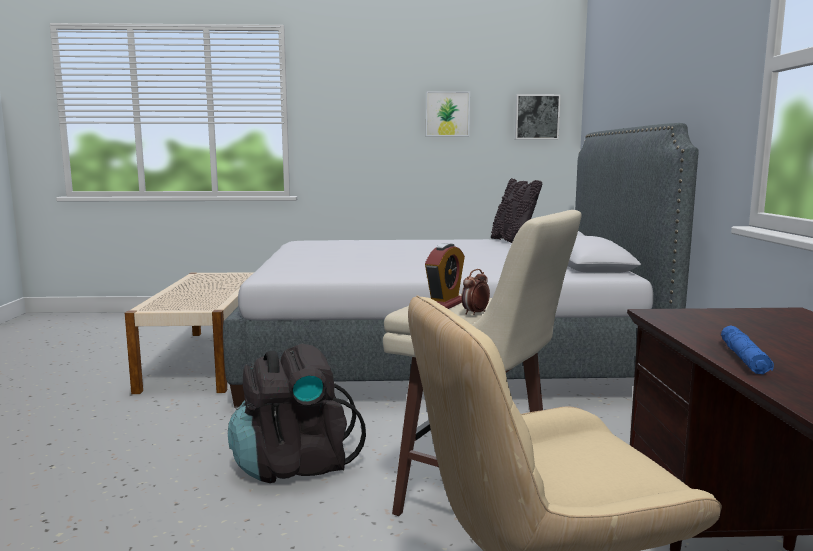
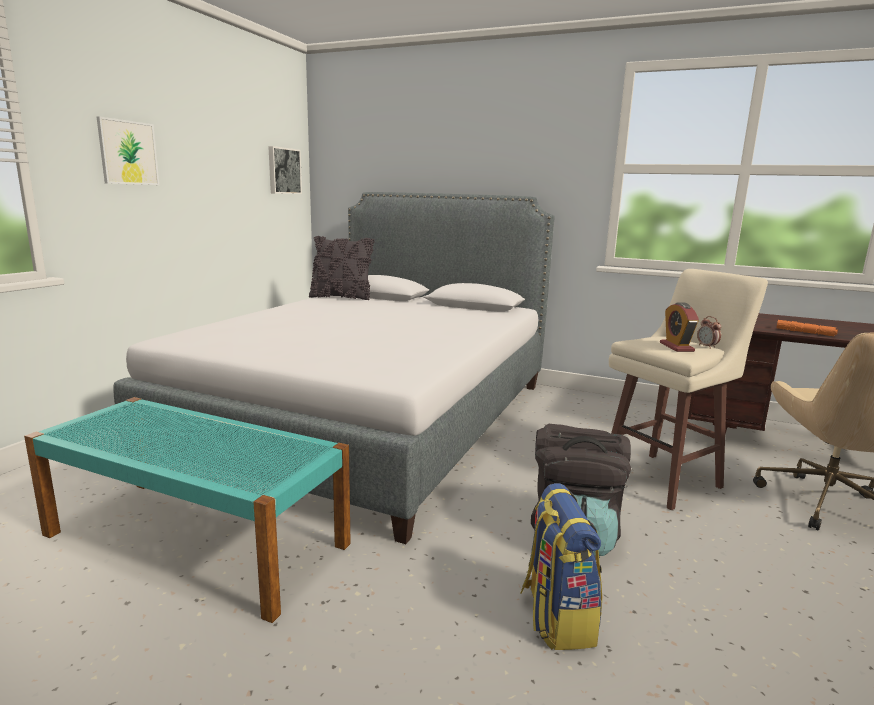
camera: 65 degrees left, 5 degrees up
(159, 471) = (556, 617): none -> backpack
(208, 359) = (197, 539): beige bench -> turquoise bench
(444, 304) = (676, 347): alarm clock -> alarm clock turned 150 degrees counterclockwise
(447, 114) = (217, 162): picture -> picture (128, 152)
(744, 358) = (805, 332): blue flashlight -> orange flashlight

